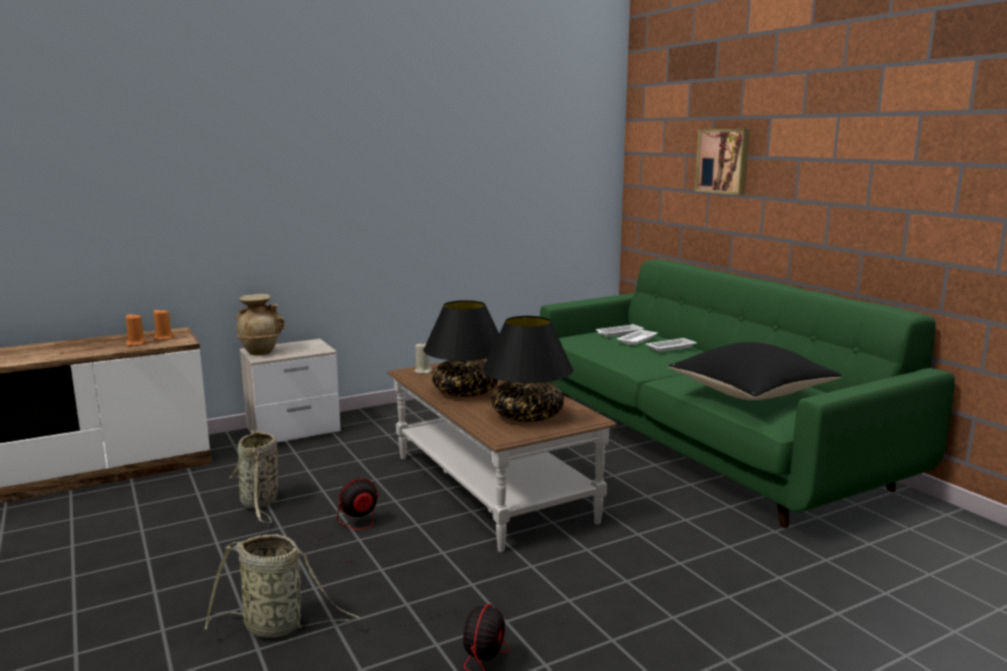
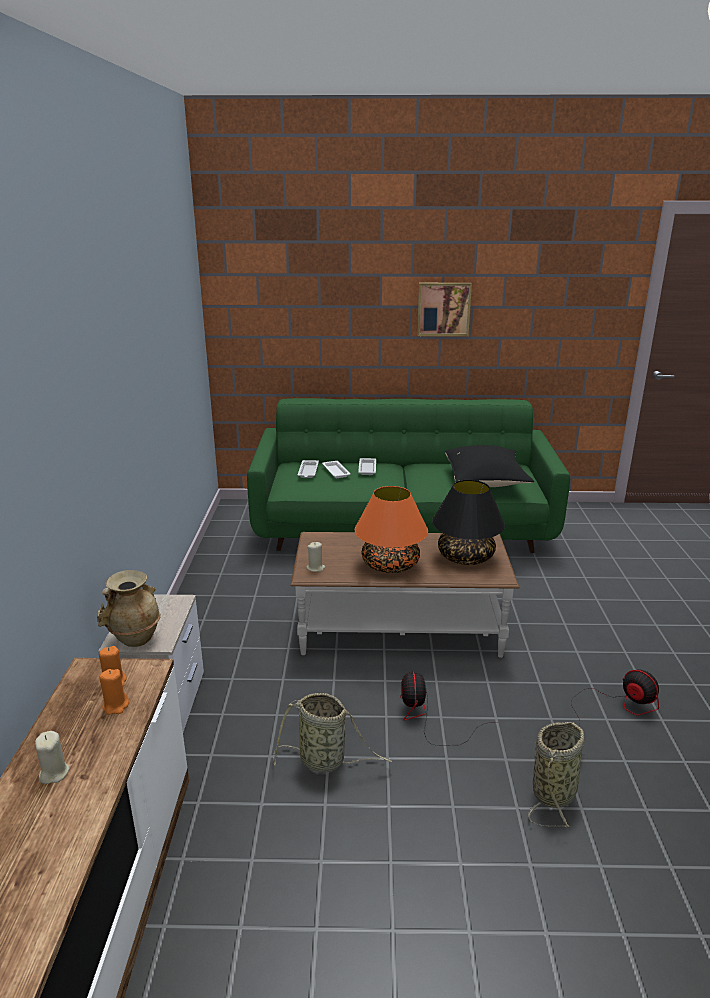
camera: 60 degrees left, 10 degrees up
(64, 347) = (54, 773): none -> beige candle
(466, 391) = (390, 564): black table lamp -> orange table lamp
(724, 161) = (337, 310): picture -> picture (443, 309)

